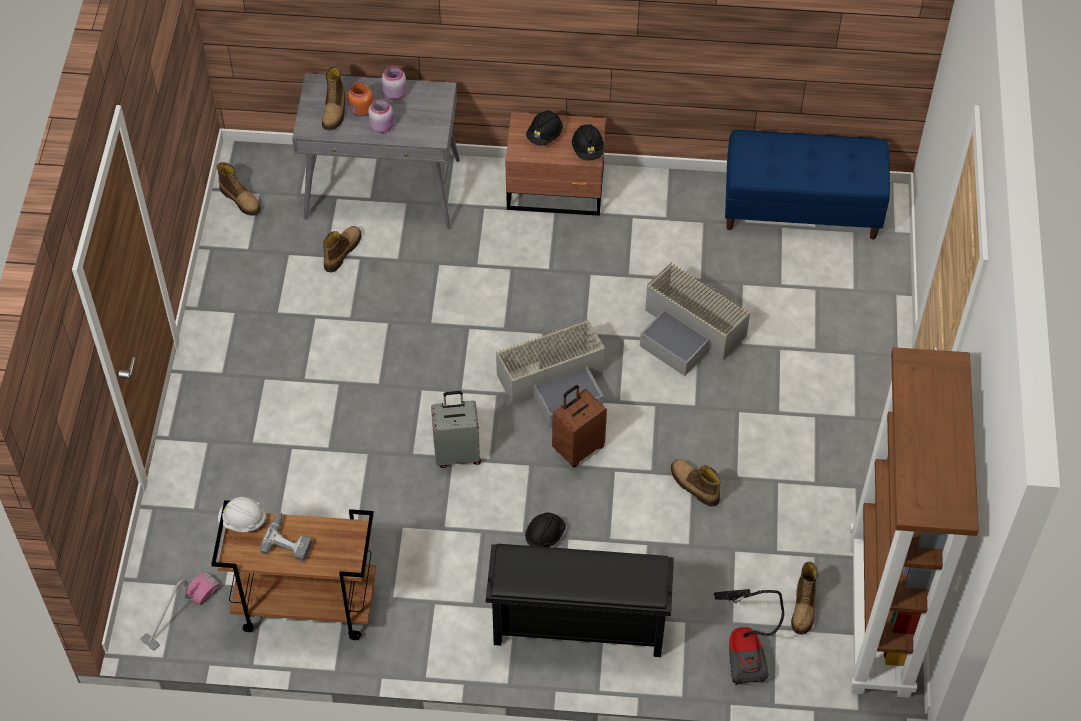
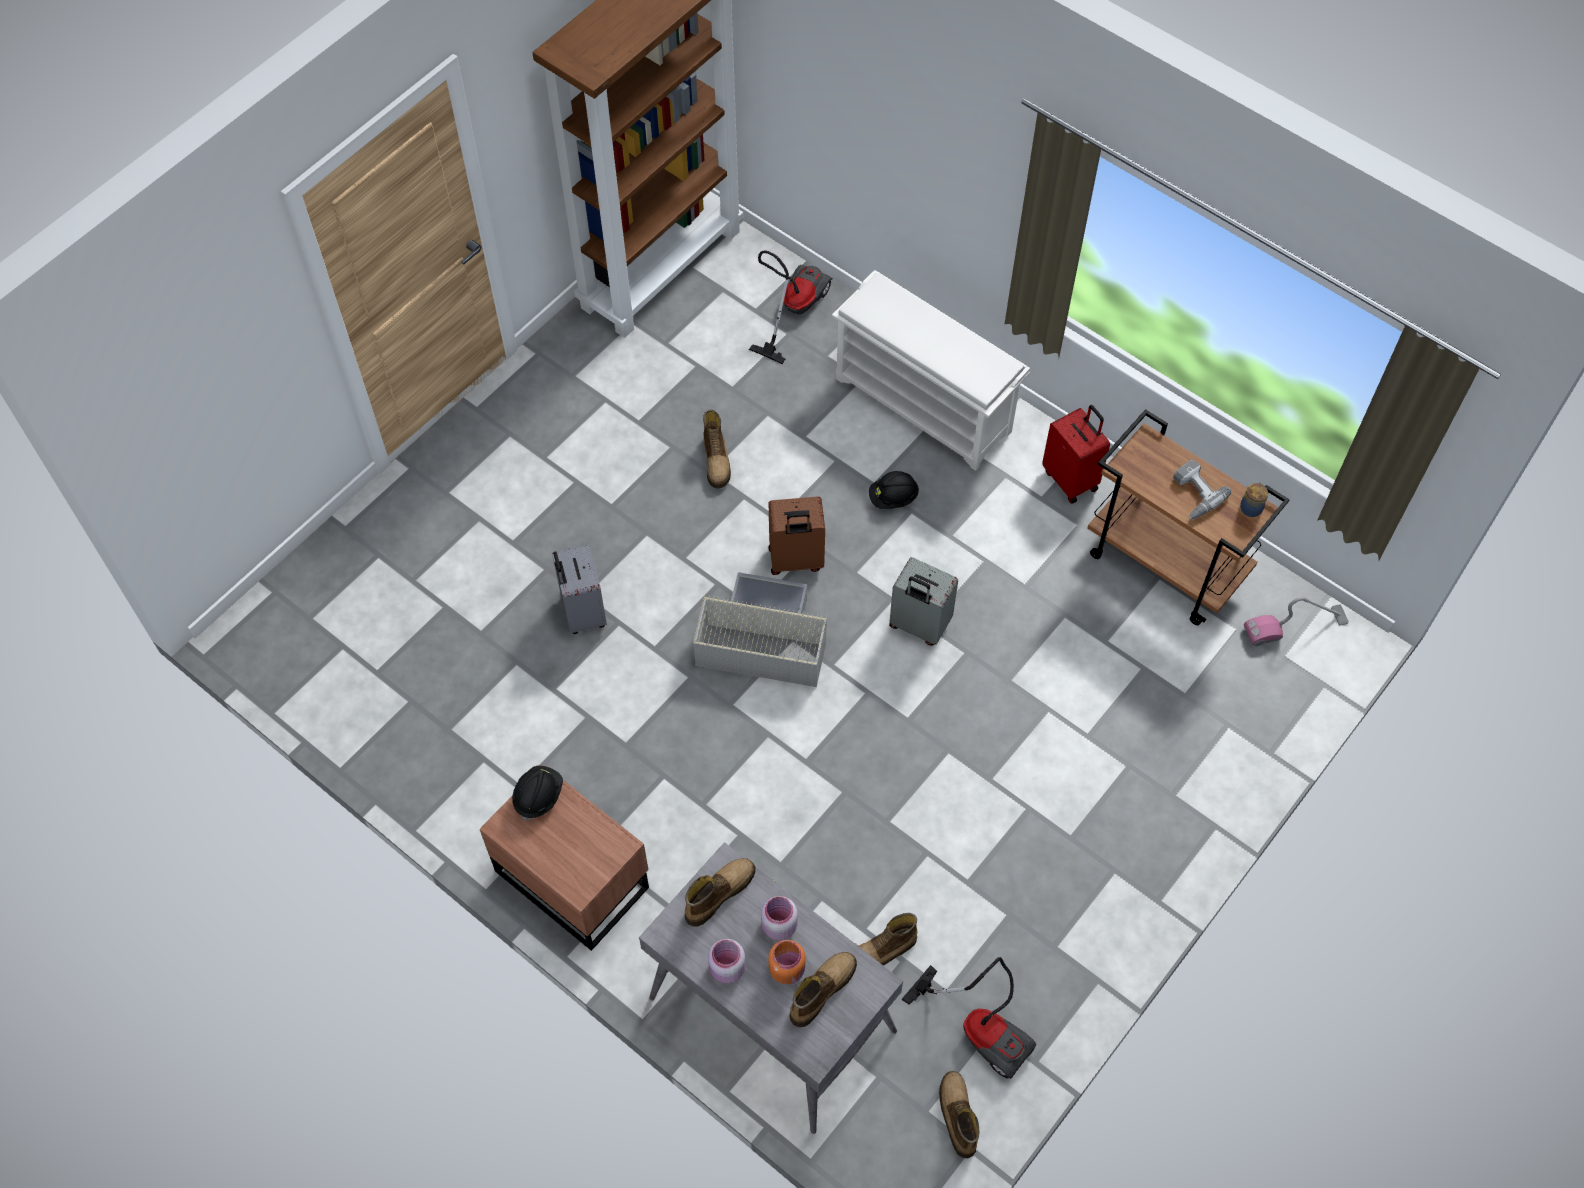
camera: 145 degrees left, 5 degrees up
(239, 555) = (1251, 507): none -> jar
(242, 521) = (1230, 539): white hard hat -> none
(254, 247) = (982, 1028): none -> vacuum cleaner
(420, 632) = (1071, 479): none -> red suitcase
(545, 135) = (570, 849): black hard hat -> none
(577, 626) = (925, 405): black shoe rack -> white shoe rack
(689, 332) = (582, 612): grey storage box -> grey suitcase
(802, 208) = (334, 678): blue bench -> none
(804, 608) = (716, 310): boot -> boot (718, 893)

